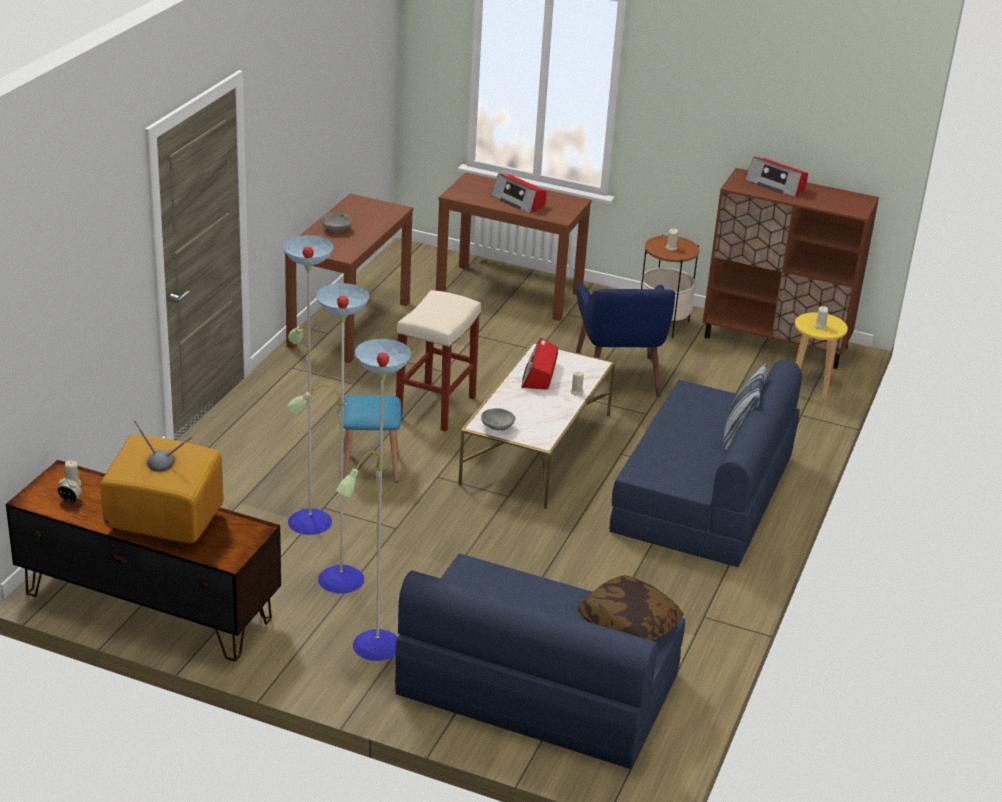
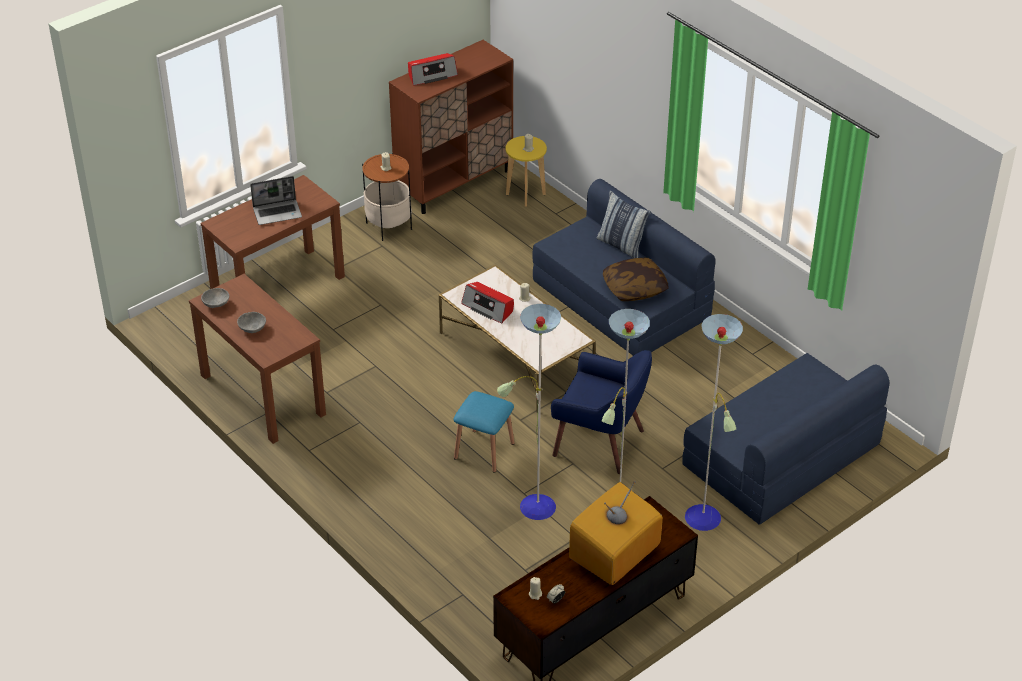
camera: 60 degrees left, 10 degrees up
(435, 406) = (424, 388): beige stool -> none
(497, 428) = (548, 354): grey bowl -> grey bowl (216, 304)
(519, 201) = (278, 213): radio -> laptop
(618, 377) = (448, 278): blue armchair -> blue armchair (600, 442)
(628, 625) = (803, 379): pillow -> pillow (634, 288)

